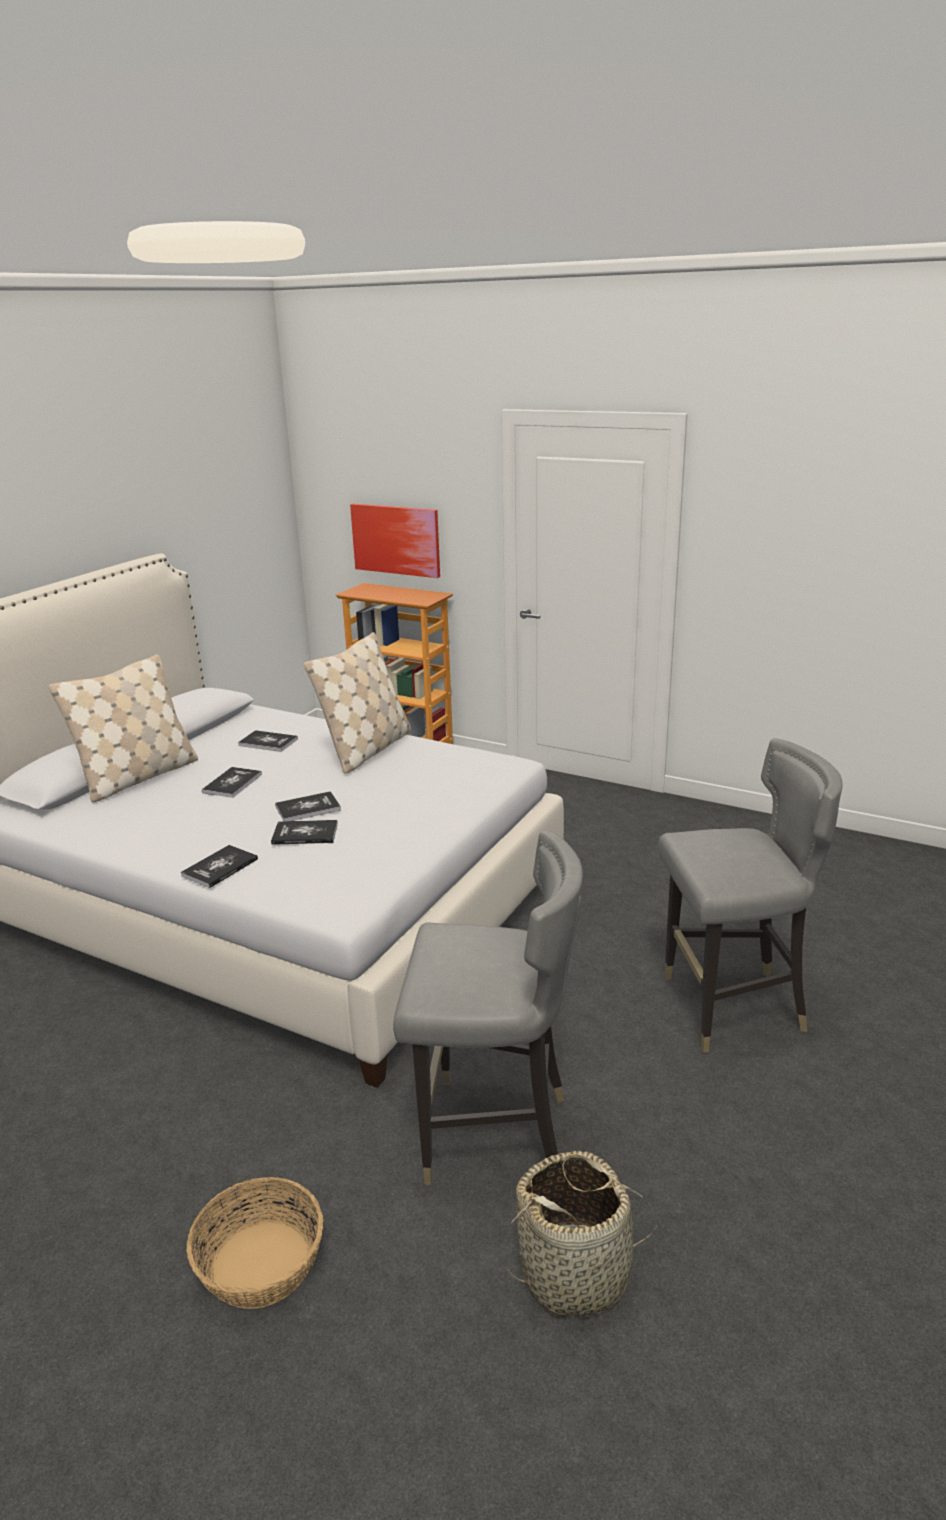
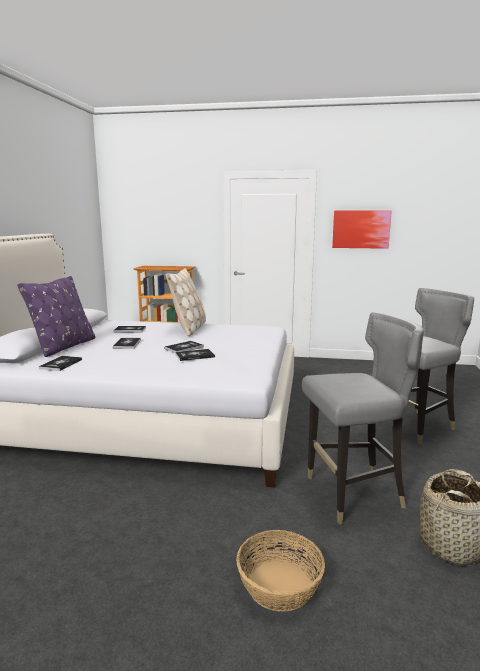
camera: 20 degrees left, 10 degrees down
(138, 777) = (64, 346): beige pillow -> purple pillow
(220, 867) = (158, 372): book -> book (61, 364)
(396, 539) = (162, 241): picture -> picture (361, 229)

